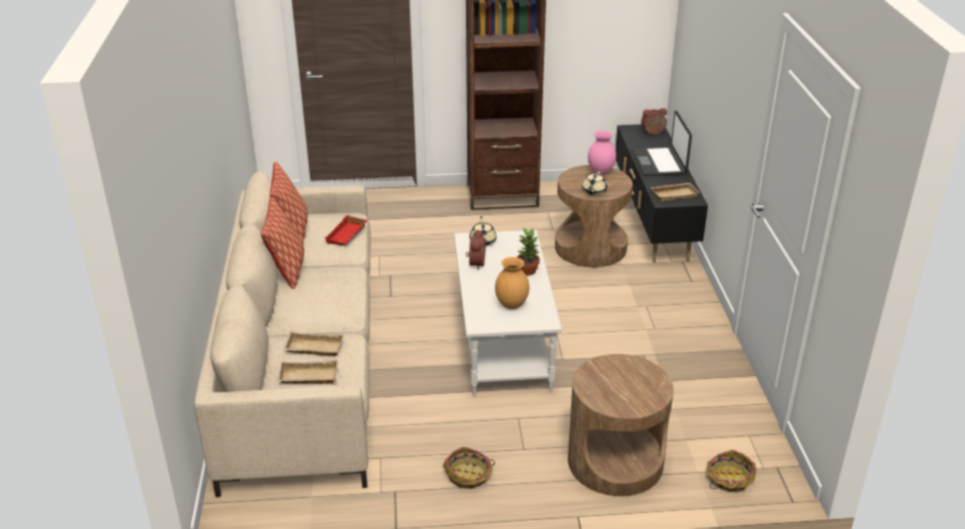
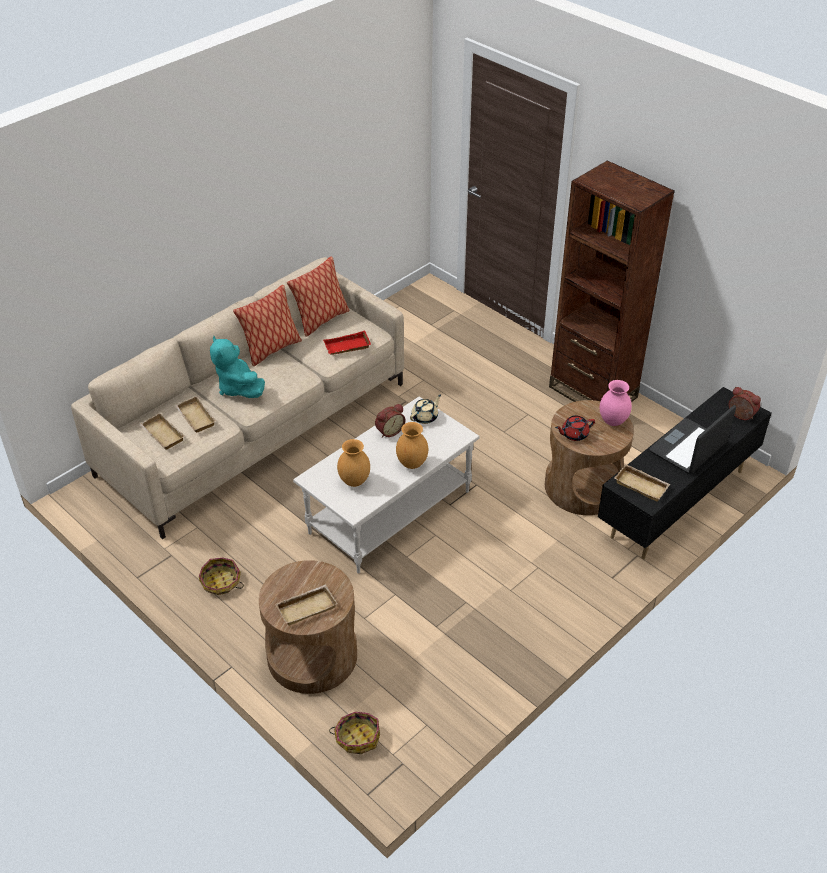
camera: 50 degrees right, 10 degrees up
(311, 309) = (238, 388): none -> turquoise plush toy
(527, 270) = (412, 463): potted plant -> brown vase
(593, 191) = (574, 434): beige teapot -> red teapot
(636, 389) = (306, 607): none -> beige tray

